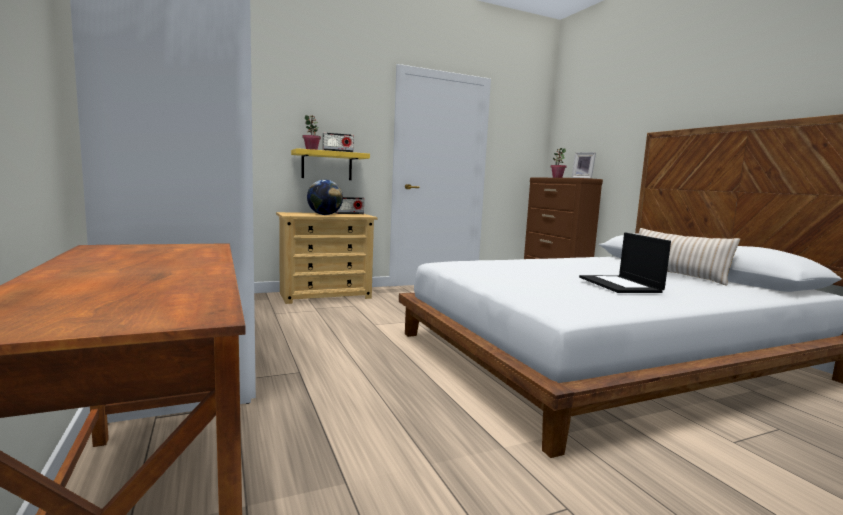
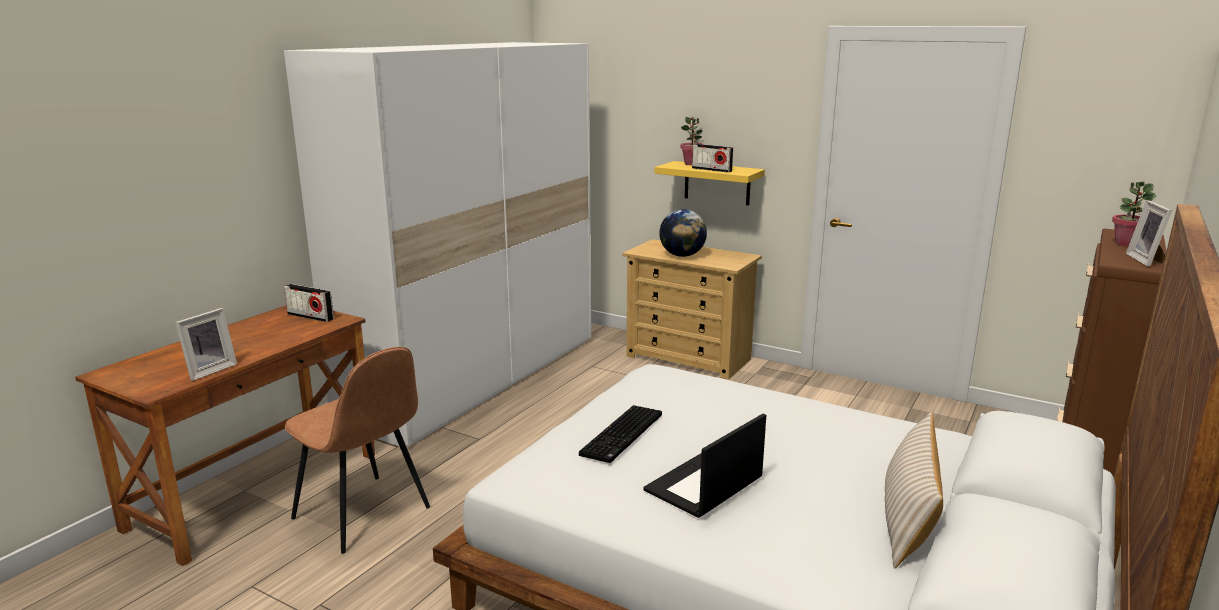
camera: 55 degrees right, 10 degrees up
(203, 287) = (209, 370): none -> picture frame
(337, 458) = (363, 514): none -> brown chair
(349, 213) = (732, 255): radio -> radio (310, 317)
(531, 282) = (623, 435): none -> keyboard

